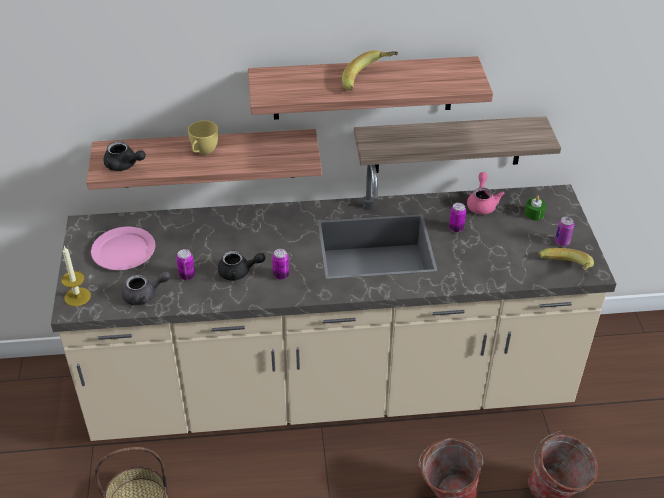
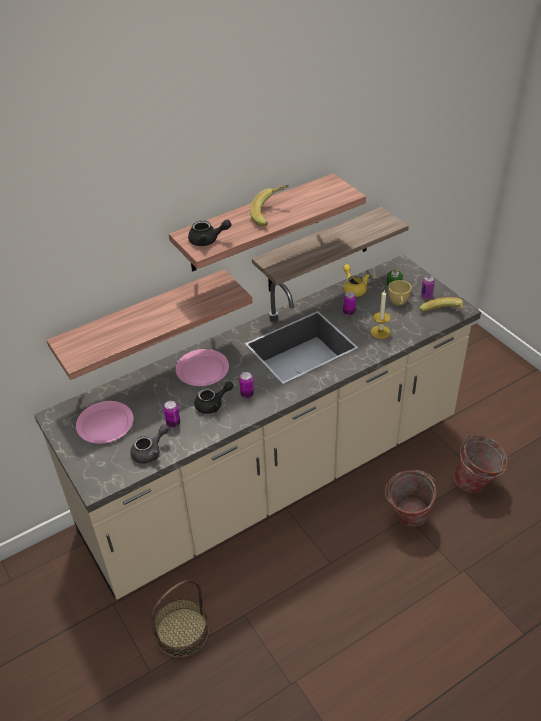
camera: 25 degrees left, 0 degrees up
(77, 297) = (93, 475): candle -> candle (380, 332)
(124, 165) = (91, 349): black teapot -> black teapot (208, 240)
(203, 151) = (149, 316): yellow cup -> yellow cup (398, 303)
(255, 232) = (203, 370): none -> pink plate
(482, 203) = (353, 288): pink teapot -> yellow teapot

